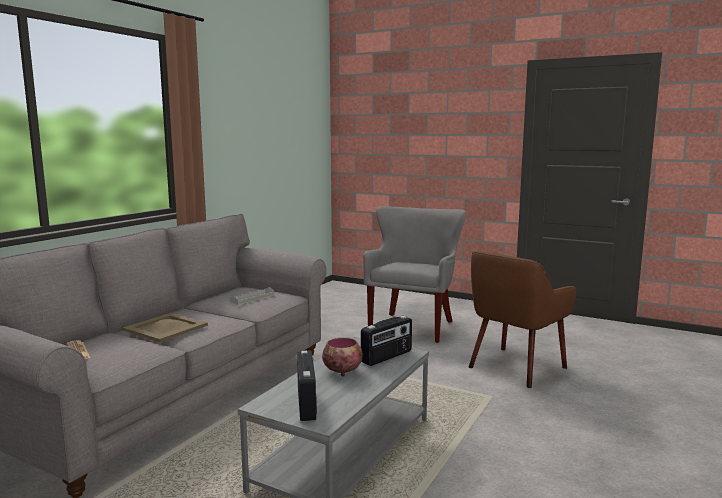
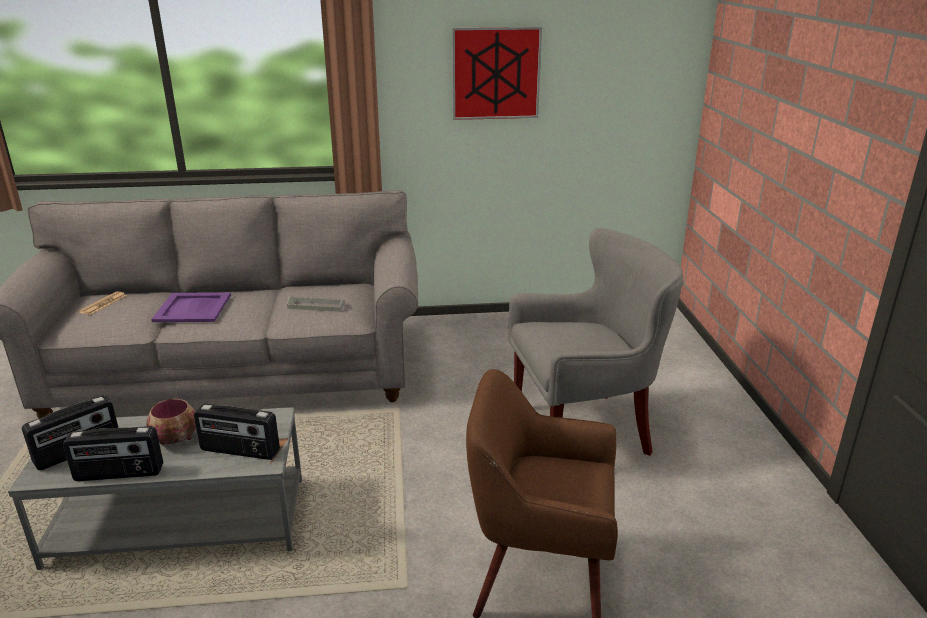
camera: 55 degrees right, 15 degrees up
(165, 327) = (193, 307): beige tray -> purple tray
(250, 134) = (496, 73): none -> picture
(363, 393) = (119, 474): none -> radio

